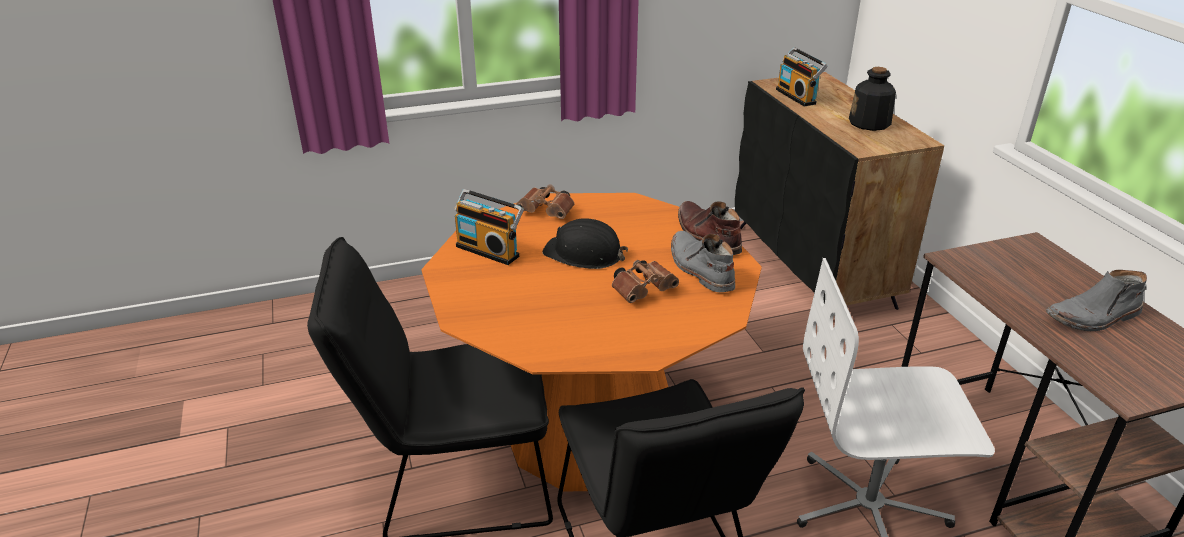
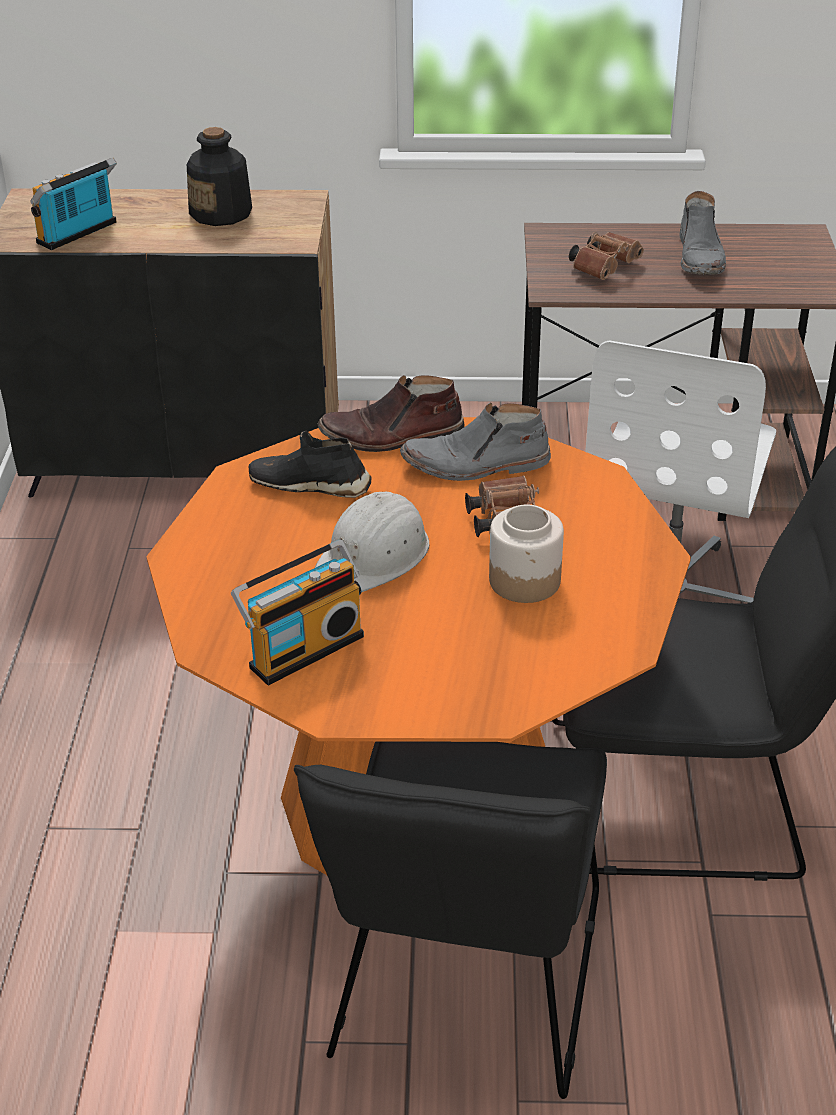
camera: 70 degrees left, 5 degrees up
(548, 212) = (218, 564): brown binoculars -> brown binoculars (605, 267)
(584, 254) = (375, 554): black hard hat -> white hard hat
(589, 308) = (525, 580): none -> jar
(637, 221) = (310, 484): none -> black shoe
(798, 96) = (79, 234): radio -> radio turned 135 degrees clockwise

